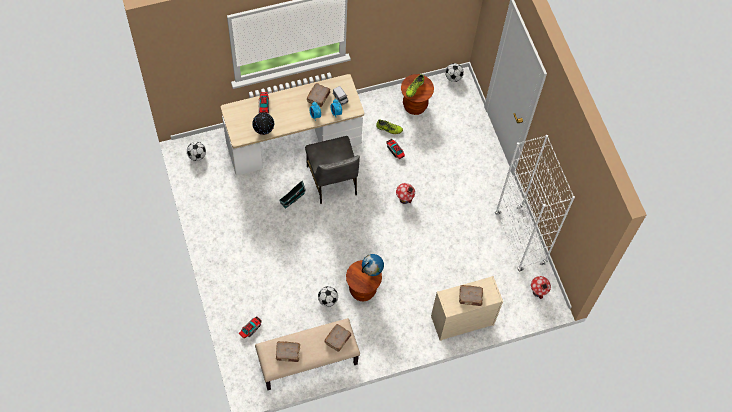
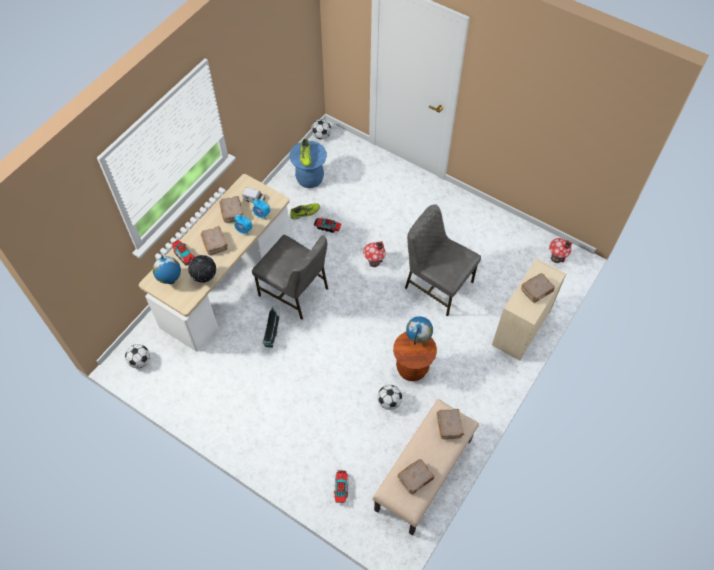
camera: 35 degrees left, 5 degrees down
(242, 117) = (170, 280): none -> globe
(289, 111) = (215, 243): none -> brown book
(415, 106) = (310, 179): brown stool -> blue stool
(433, 247) = (437, 285): none -> grey chair
(520, 239) = (500, 226): white bookcase -> none

